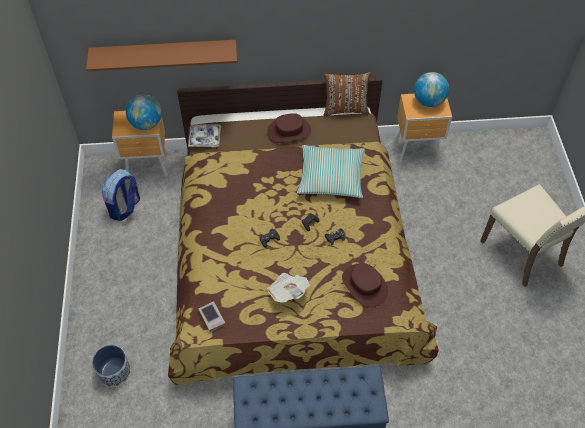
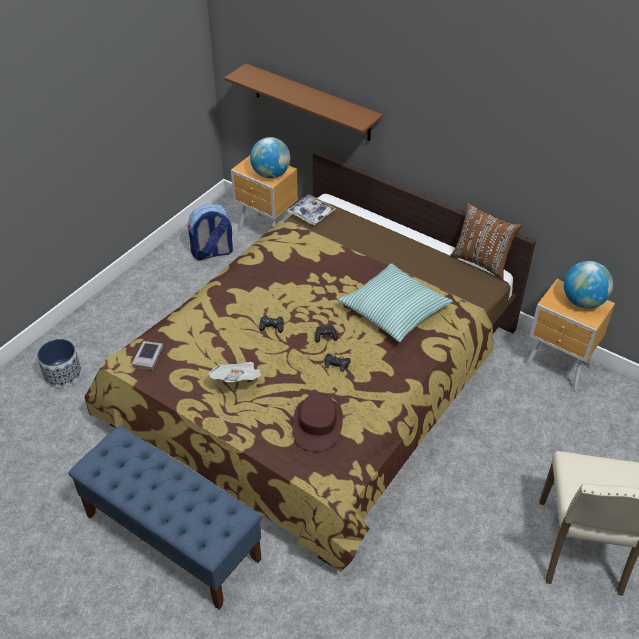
camera: 40 degrees right, 10 degrees down
(289, 131) = (398, 250): brown hat -> none

